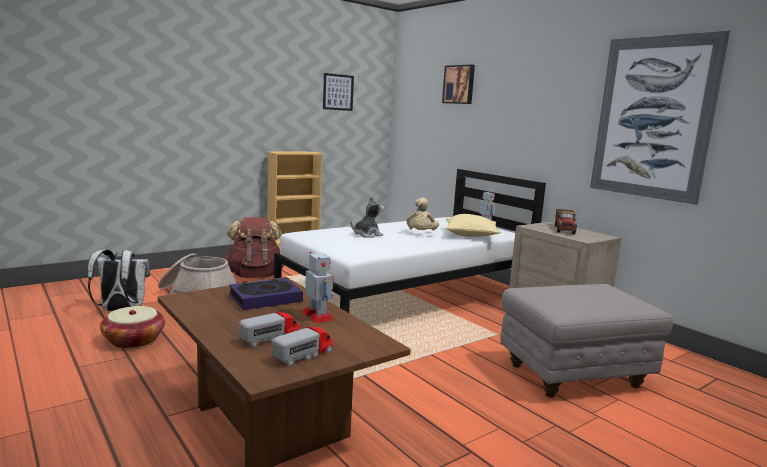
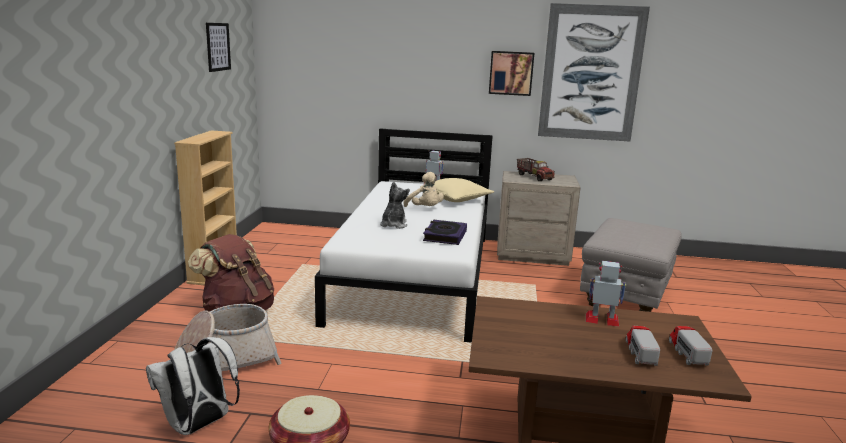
camera: 45 degrees left, 5 degrees up
(265, 298) = (534, 323): book -> book (445, 236)
(459, 84) = (367, 35): picture -> picture (511, 73)

